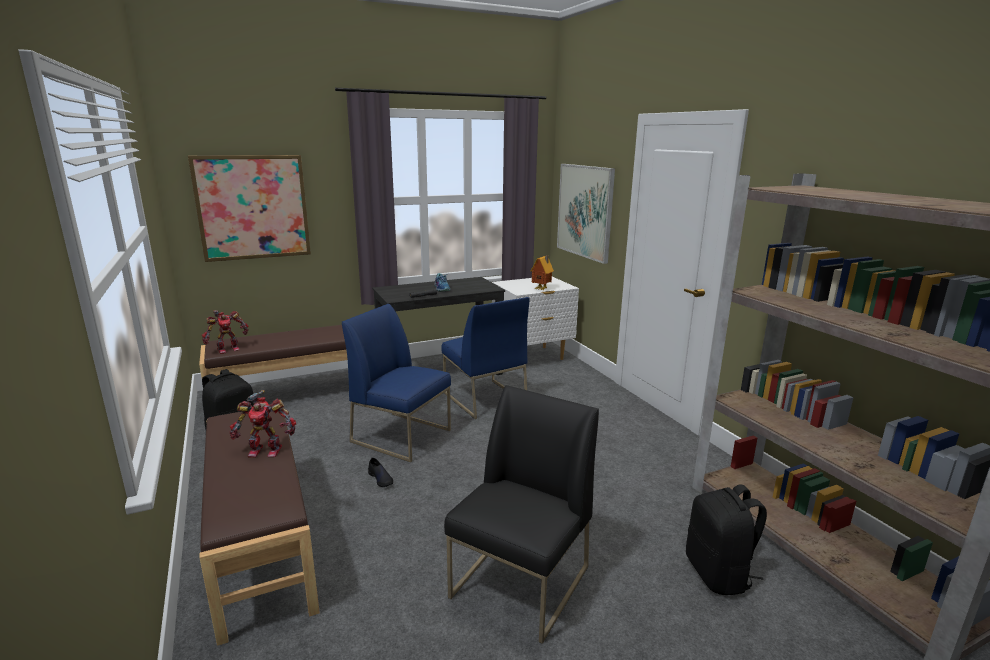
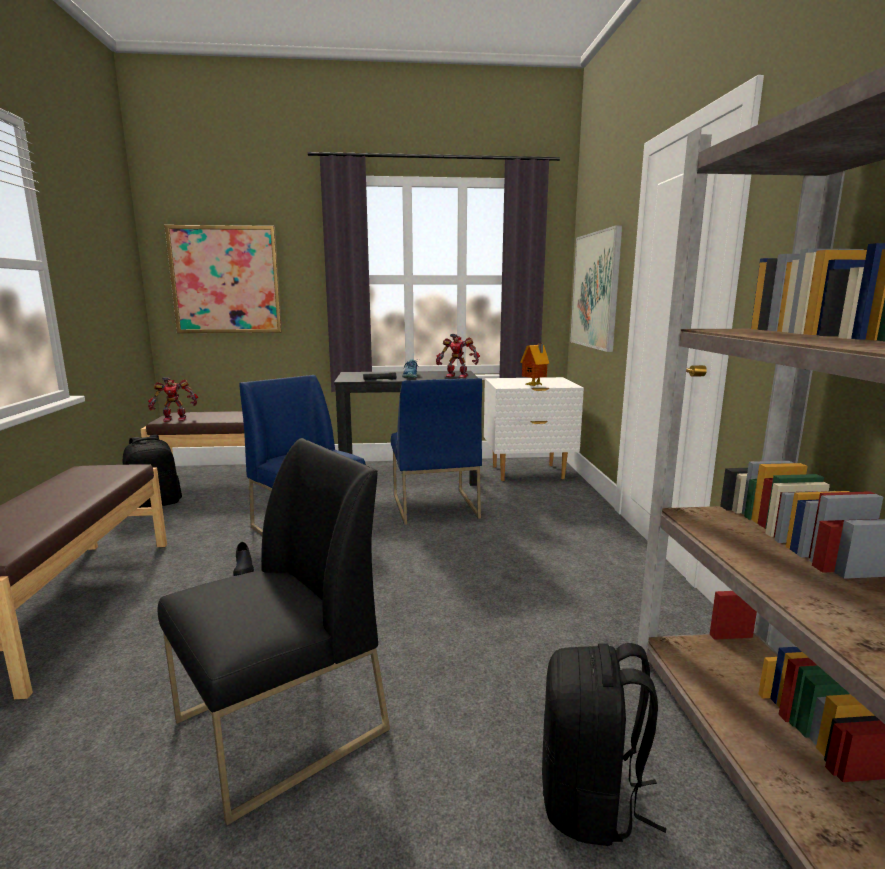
camera: 20 degrees right, 5 degrees down
(266, 450) = (73, 498): toy robot -> toy robot (457, 376)

